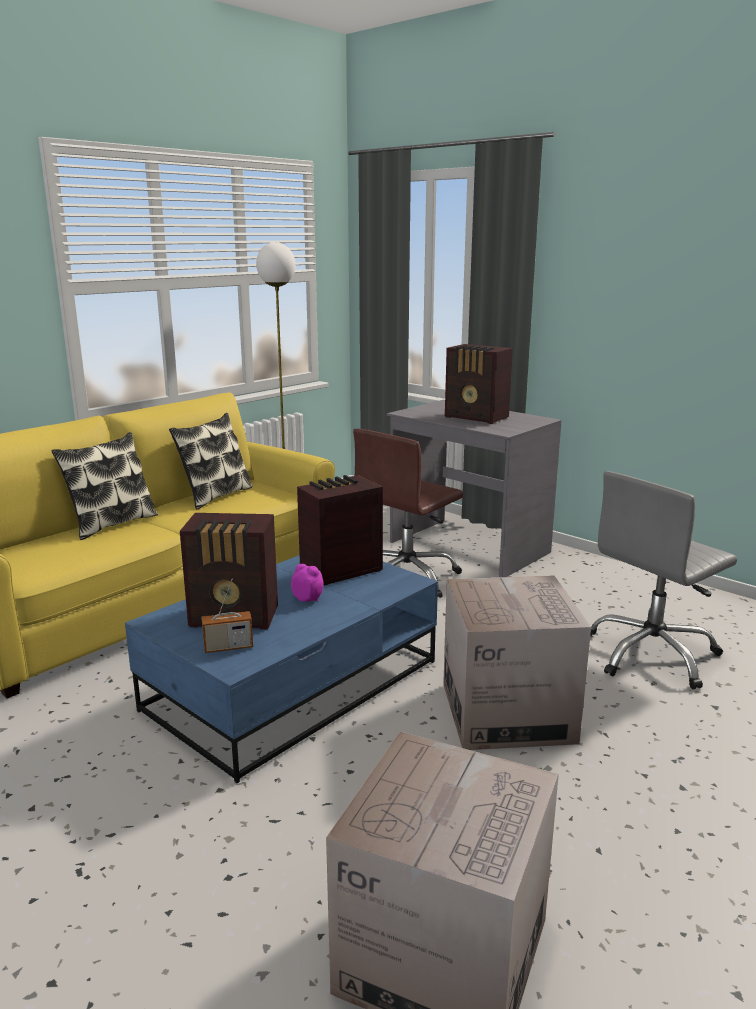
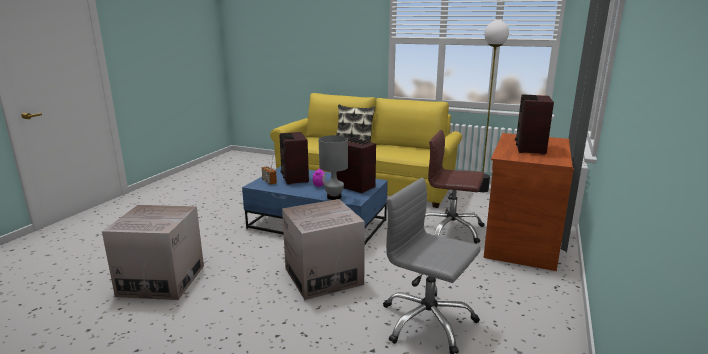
camera: 70 degrees right, 0 degrees up
(215, 496) = (405, 149): pillow -> none
(381, 595) = (334, 197): none -> grey table lamp
(467, 548) = (520, 241): grey desk -> brown desk

